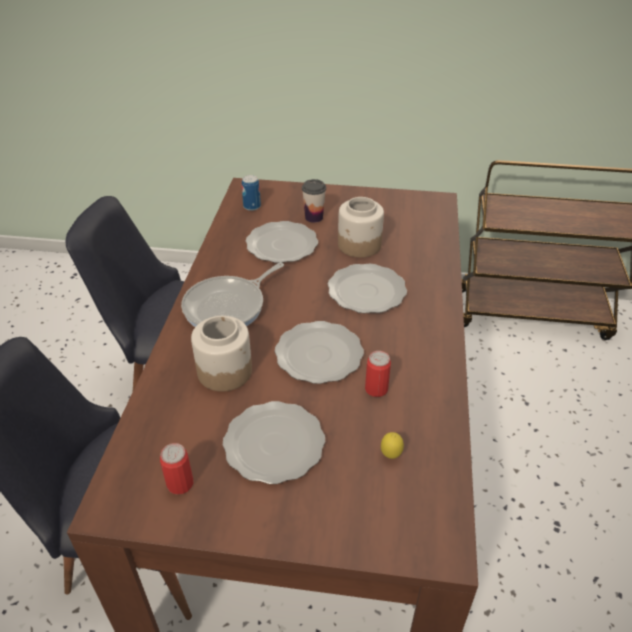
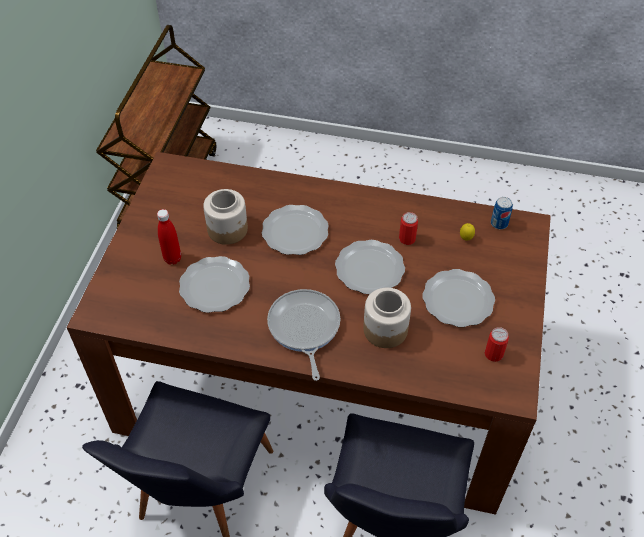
camera: 85 degrees left, 10 degrees up
(228, 307) = (304, 328): frying pan -> frying pan turned 150 degrees counterclockwise
(252, 206) = (137, 309): can -> can (499, 223)
(314, 217) = (172, 259): cup -> red bottle

